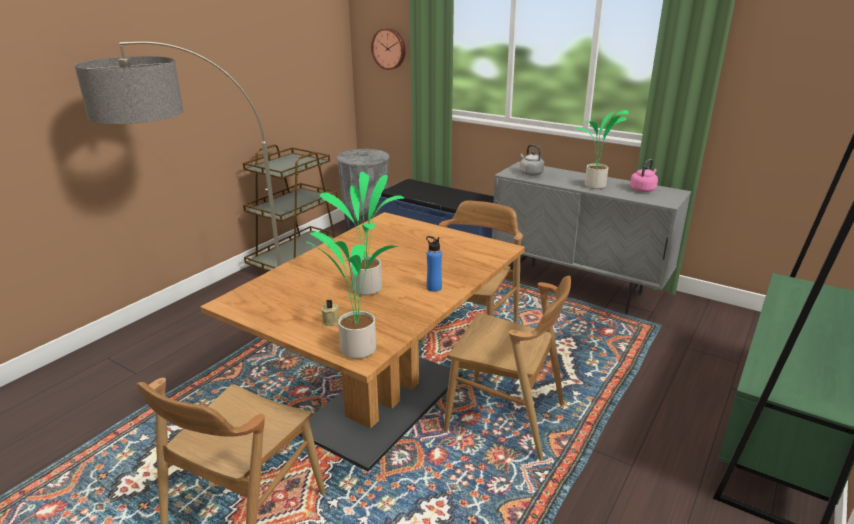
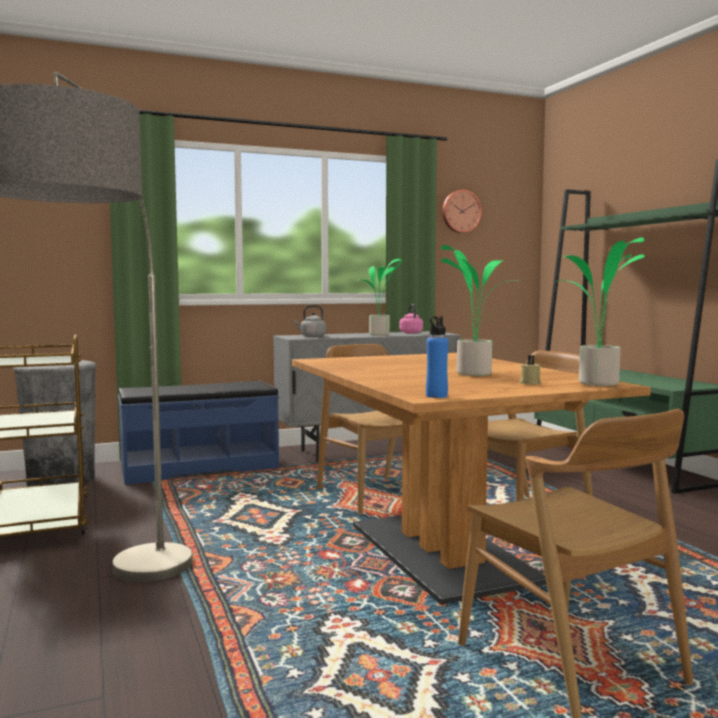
camera: 55 degrees left, 20 degrees down
(389, 48) = (61, 225): wall clock -> wall clock (460, 211)
(434, 288) = (503, 366): blue bottle -> blue bottle (436, 396)

